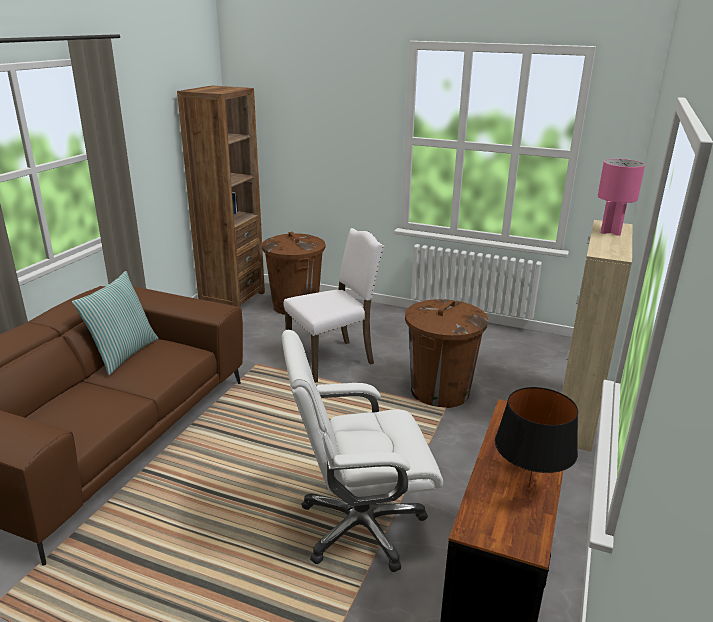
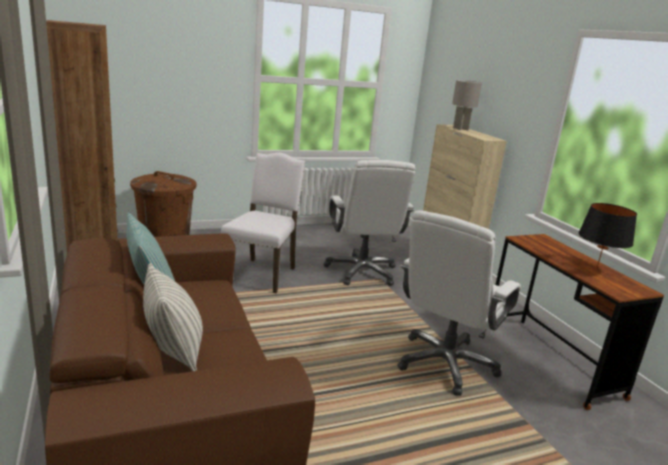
camera: 45 degrees left, 5 degrees down
(71, 395) = (174, 350): none -> pillow
(439, 391) = (362, 272): brown trash can -> white office chair
(610, 232) = (460, 129): pink table lamp -> grey table lamp

